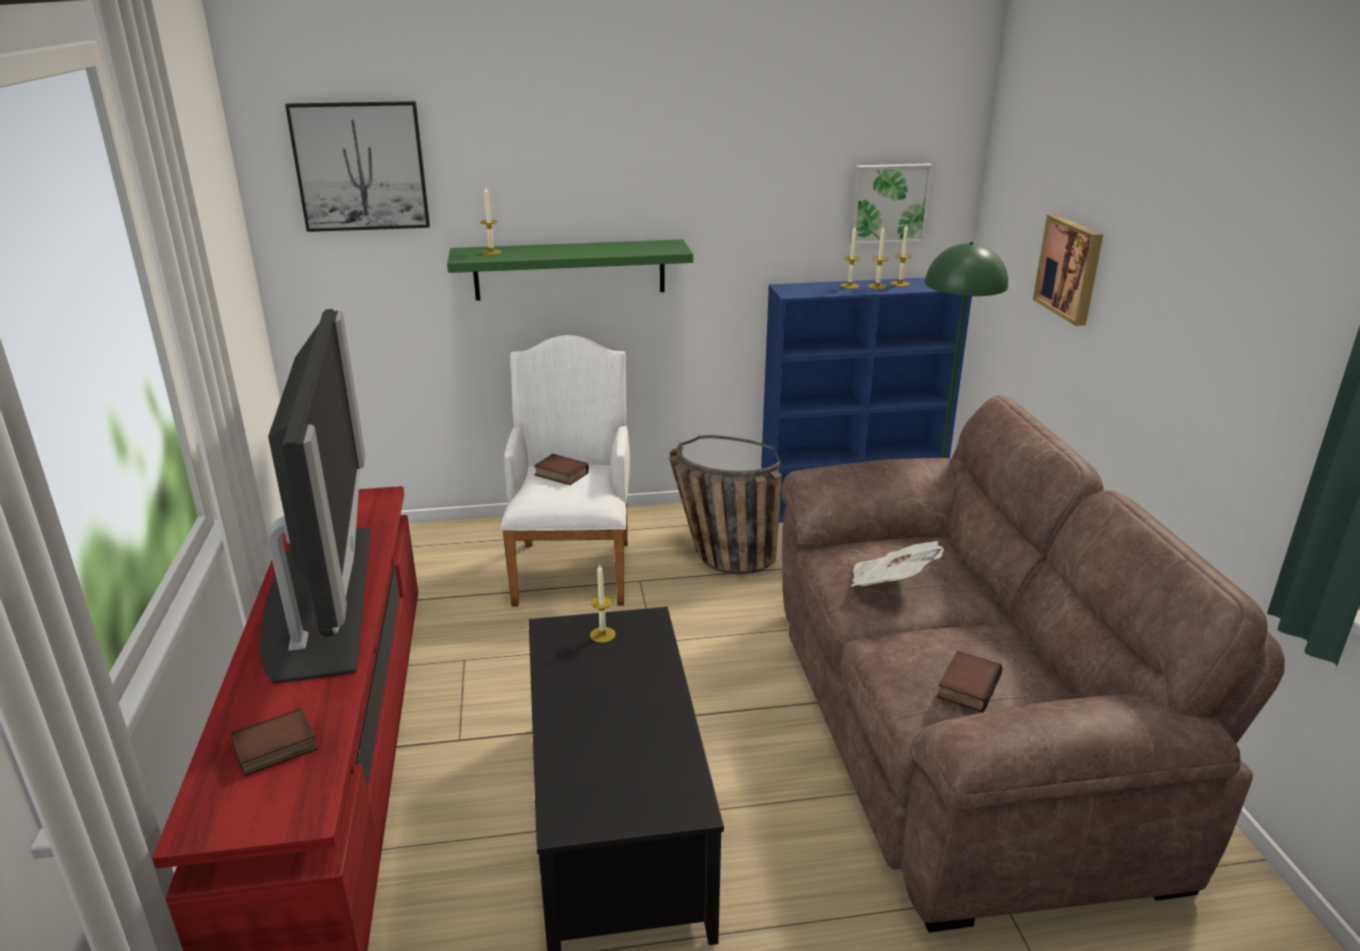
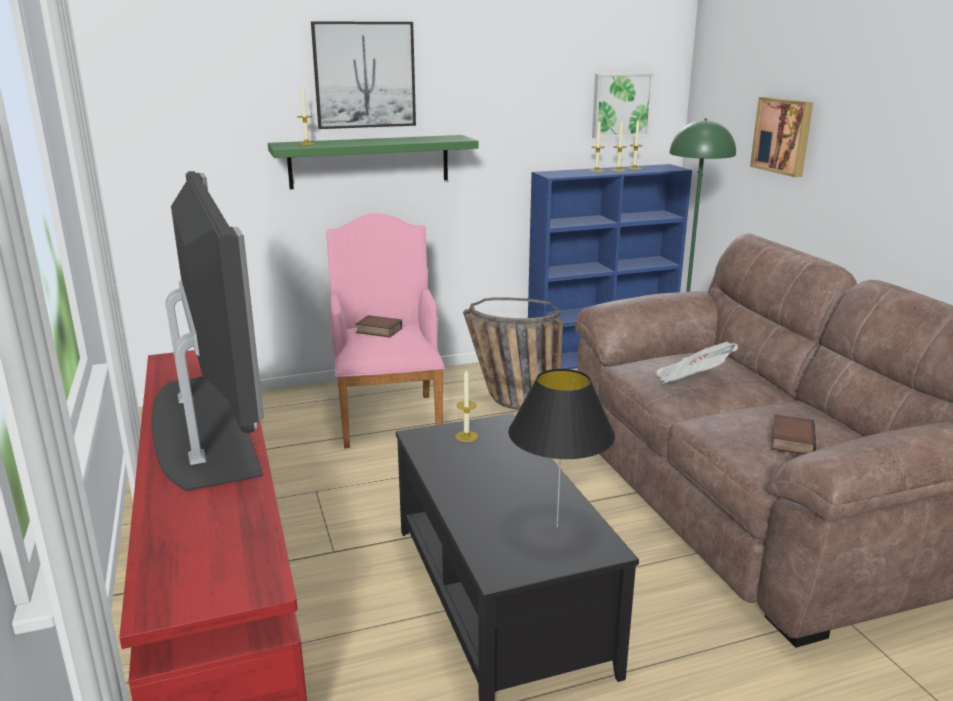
camera: 10 degrees left, 5 degrees down
(275, 749) = (209, 540): book -> none
(361, 166) = (189, 69): picture -> picture (364, 75)
(574, 567) = (388, 416): white armchair -> pink armchair
(651, 771) = (557, 527): none -> black table lamp

